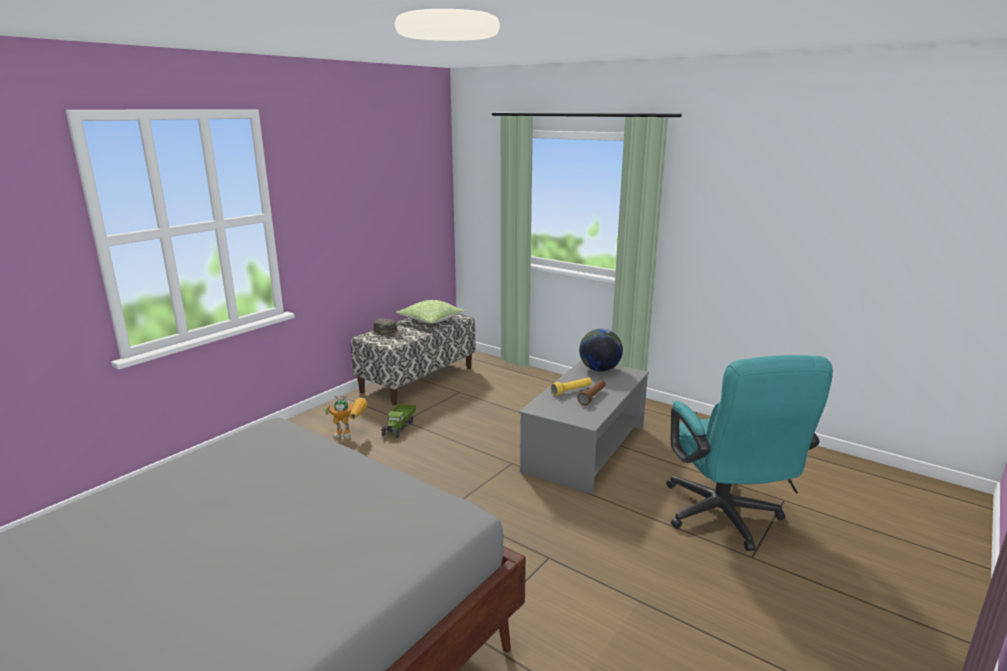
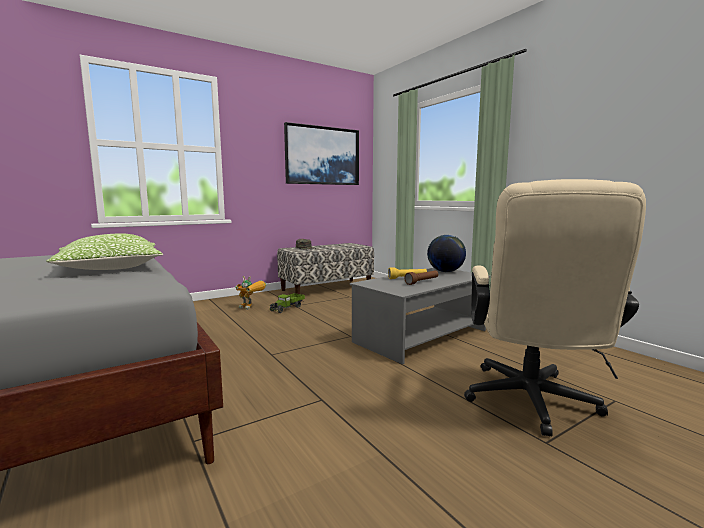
camera: 20 degrees right, 10 degrees down
(395, 197) = (322, 156): none -> picture
(431, 320) = (341, 246): pillow -> pillow (111, 268)
(725, 519) = (531, 404): turquoise office chair -> beige office chair

